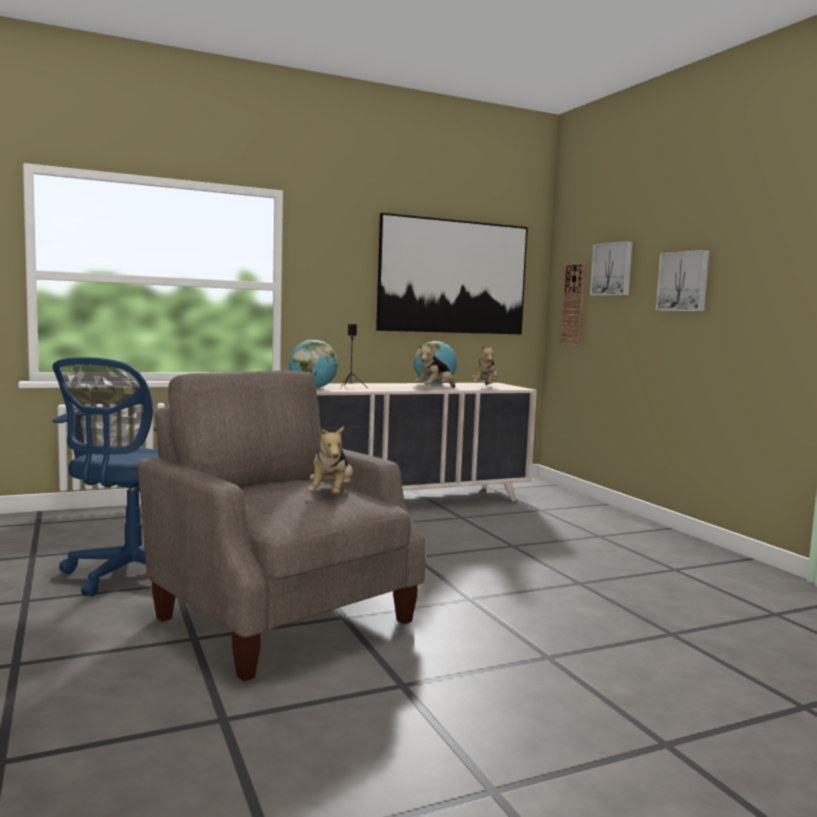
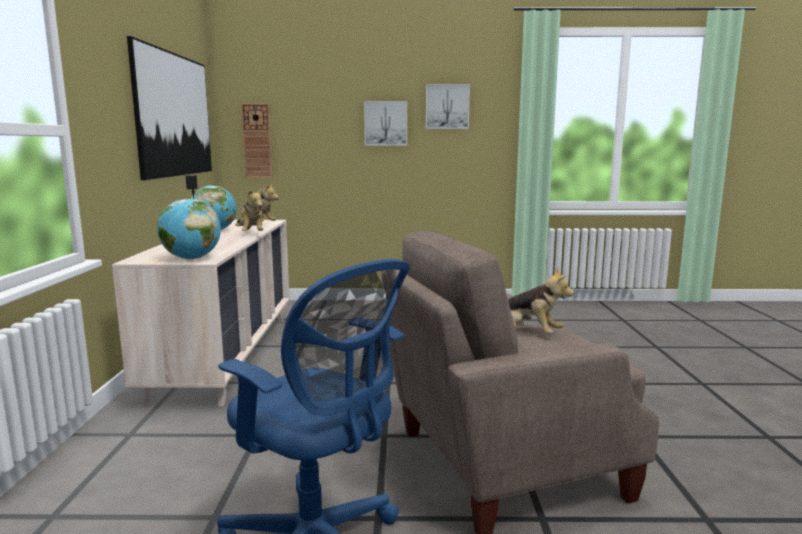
camera: 65 degrees left, 5 degrees up
(613, 269) = (305, 111): picture -> picture (447, 106)

